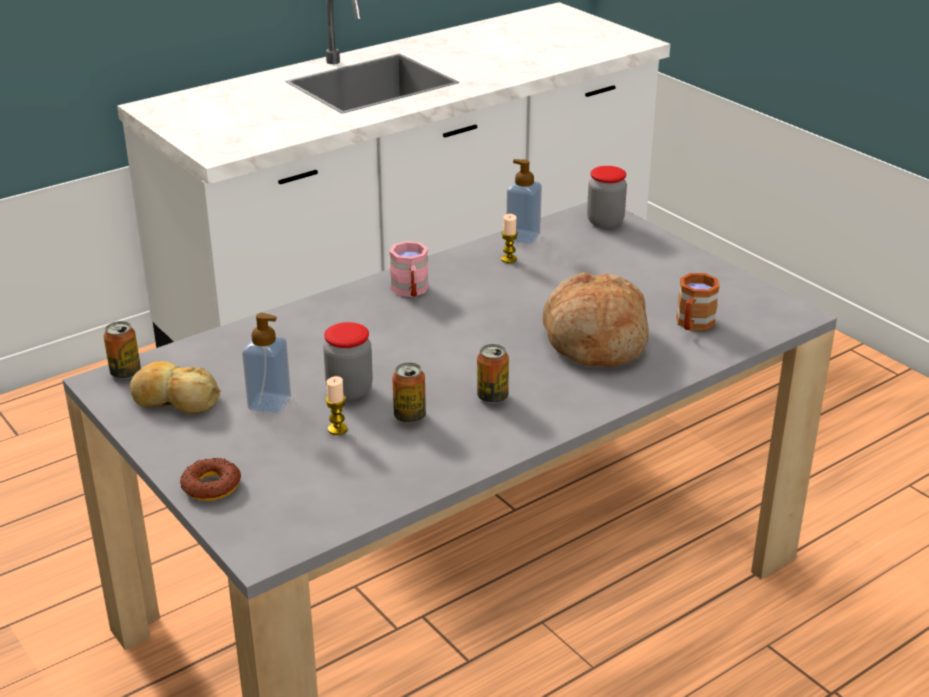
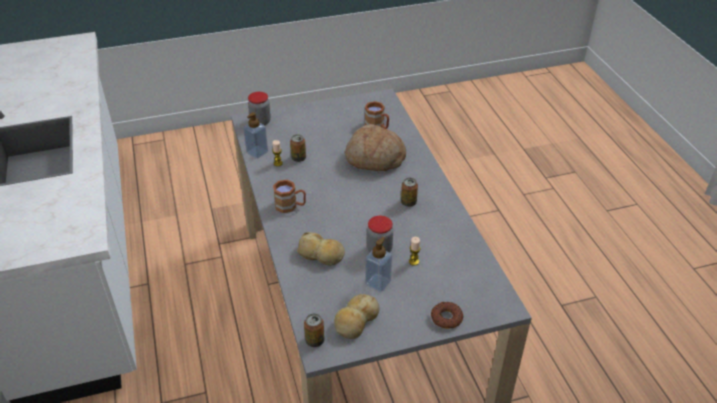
camera: 70 degrees left, 10 degrees up
(311, 340) = (321, 254): none -> bread
(409, 416) = (413, 234): can -> can (298, 158)
(410, 292) = (290, 206): pink mug -> brown mug

